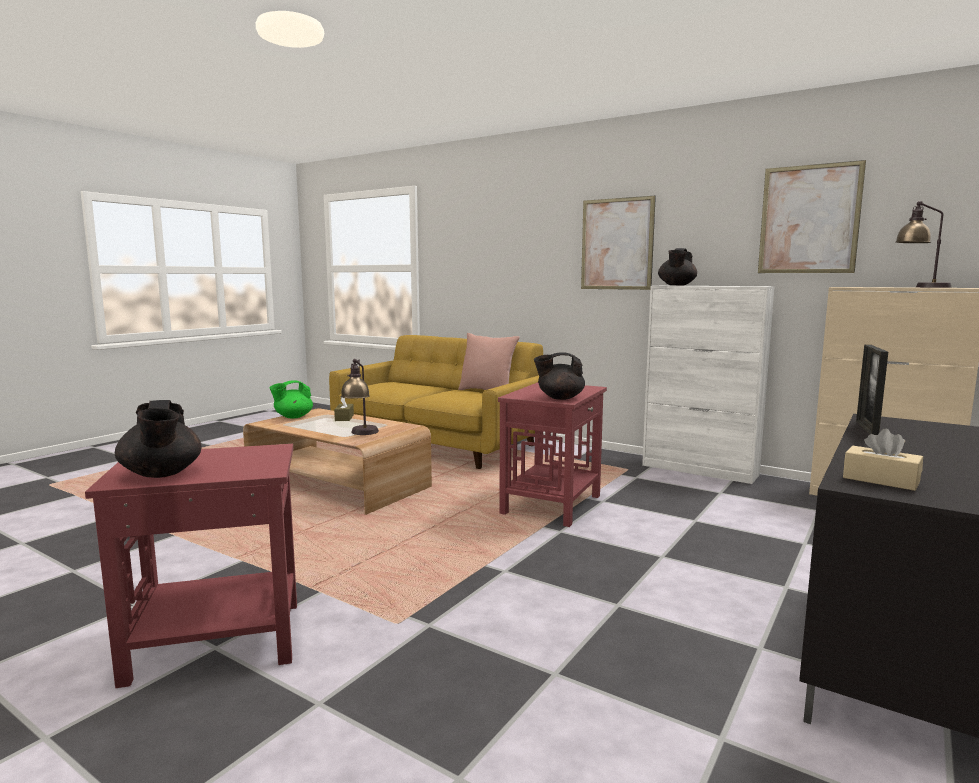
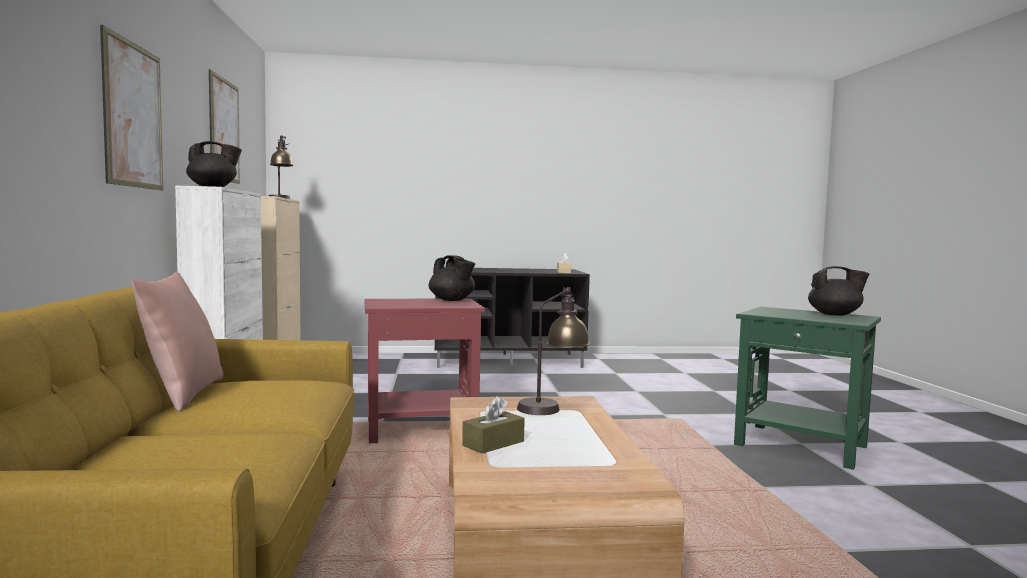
camera: 130 degrees left, 5 degrees down
(161, 474) = (835, 315): black teapot -> black teapot turned 75 degrees clockwise
(216, 640) = (800, 445): red side table -> green side table
(293, 417) = (564, 479): green teapot -> none
(866, 428) = (474, 271): picture frame -> none

